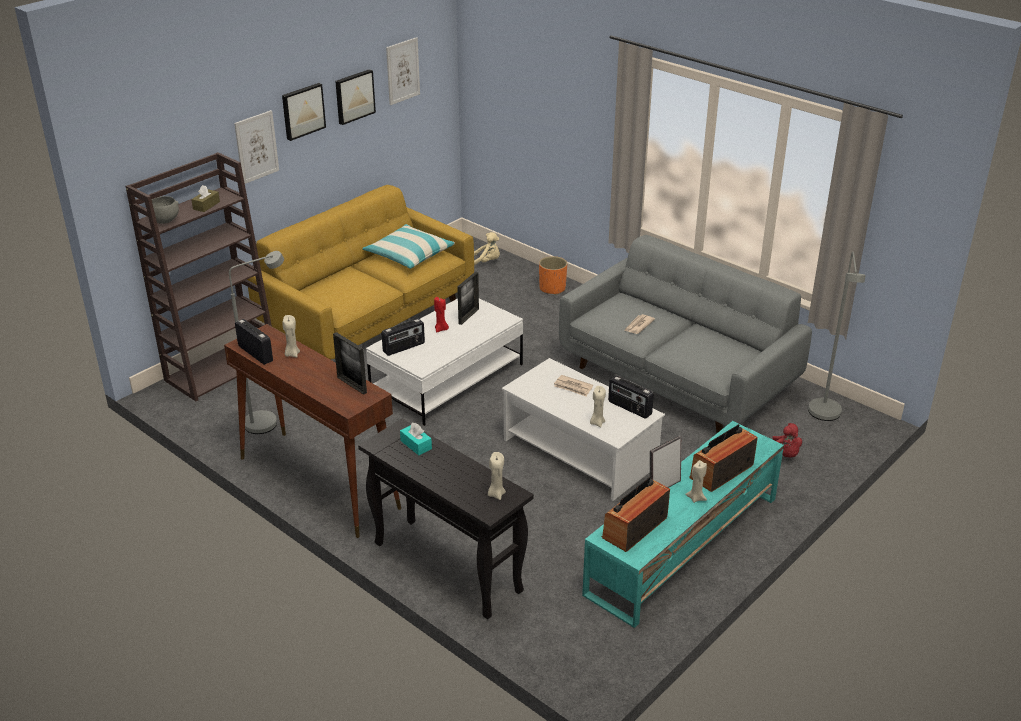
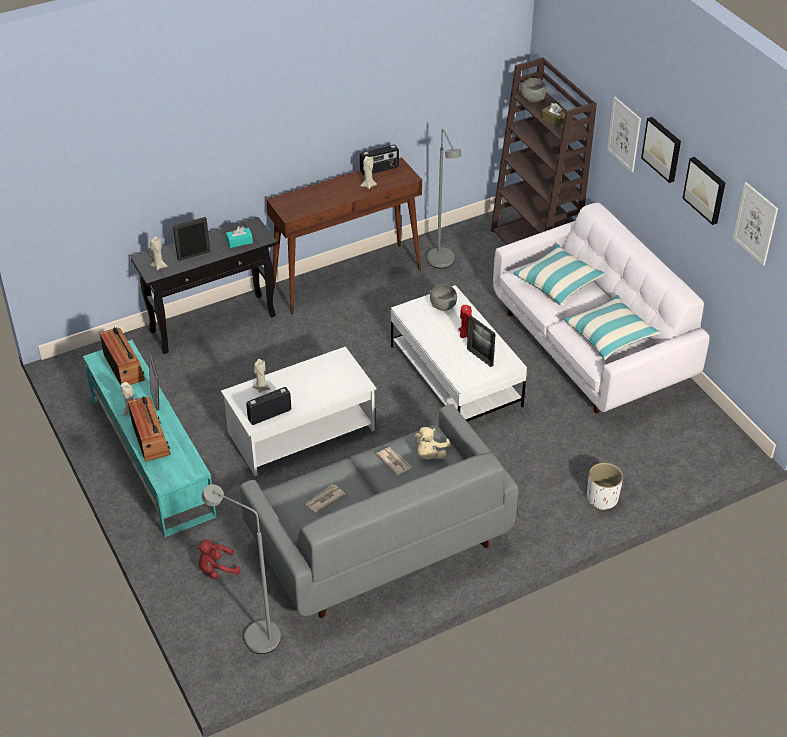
camera: 110 degrees right, 10 degrees up
(345, 287) = (558, 282): none -> pillow
(352, 385) = (307, 206): picture frame -> picture frame (194, 255)
(368, 317) = (591, 347): yellow sofa -> white sofa
(404, 348) = (443, 306): radio -> grey bowl
(486, 262) = (683, 459): beige plush toy -> beige plush toy (430, 454)
(552, 288) = (602, 498): orange planter -> white planter
(573, 387) = (320, 389): newspaper -> newspaper (324, 499)

